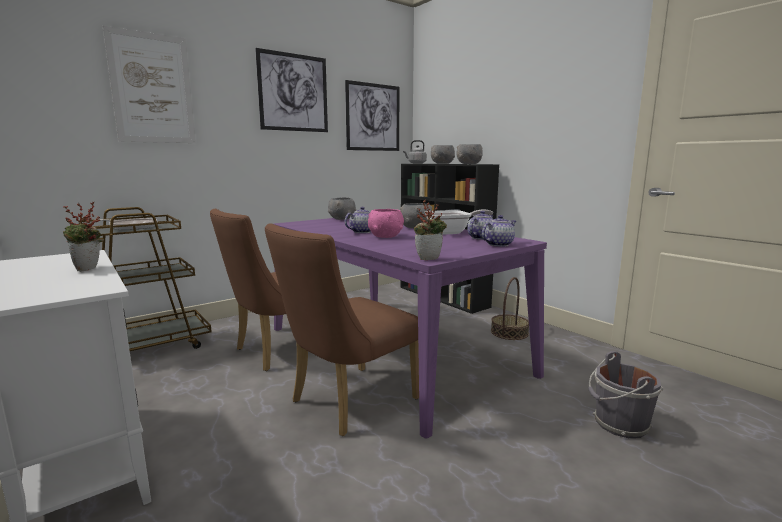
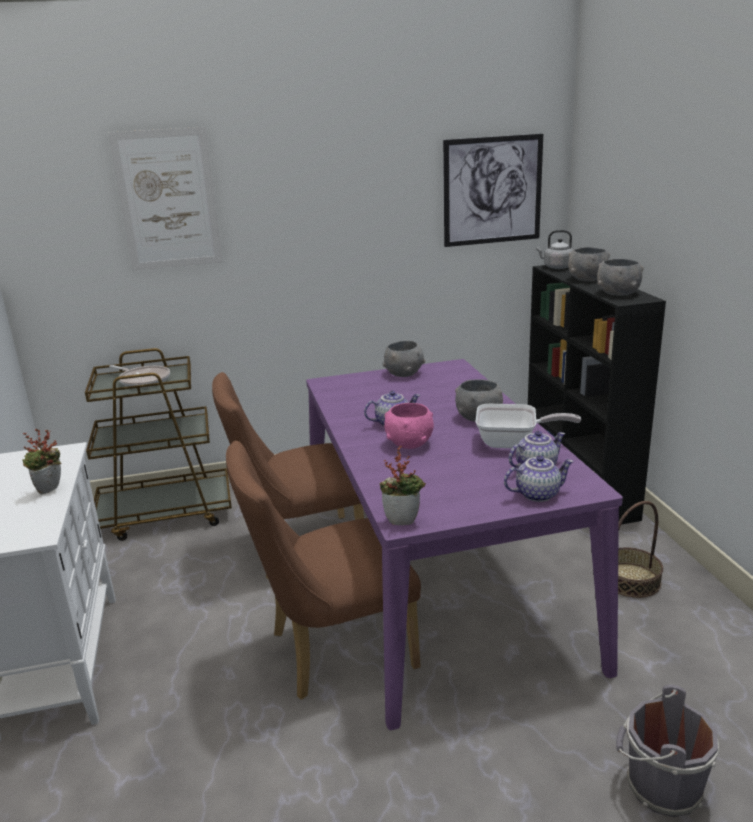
camera: 25 degrees right, 10 degrees up
(293, 93) = (358, 173): picture -> none

